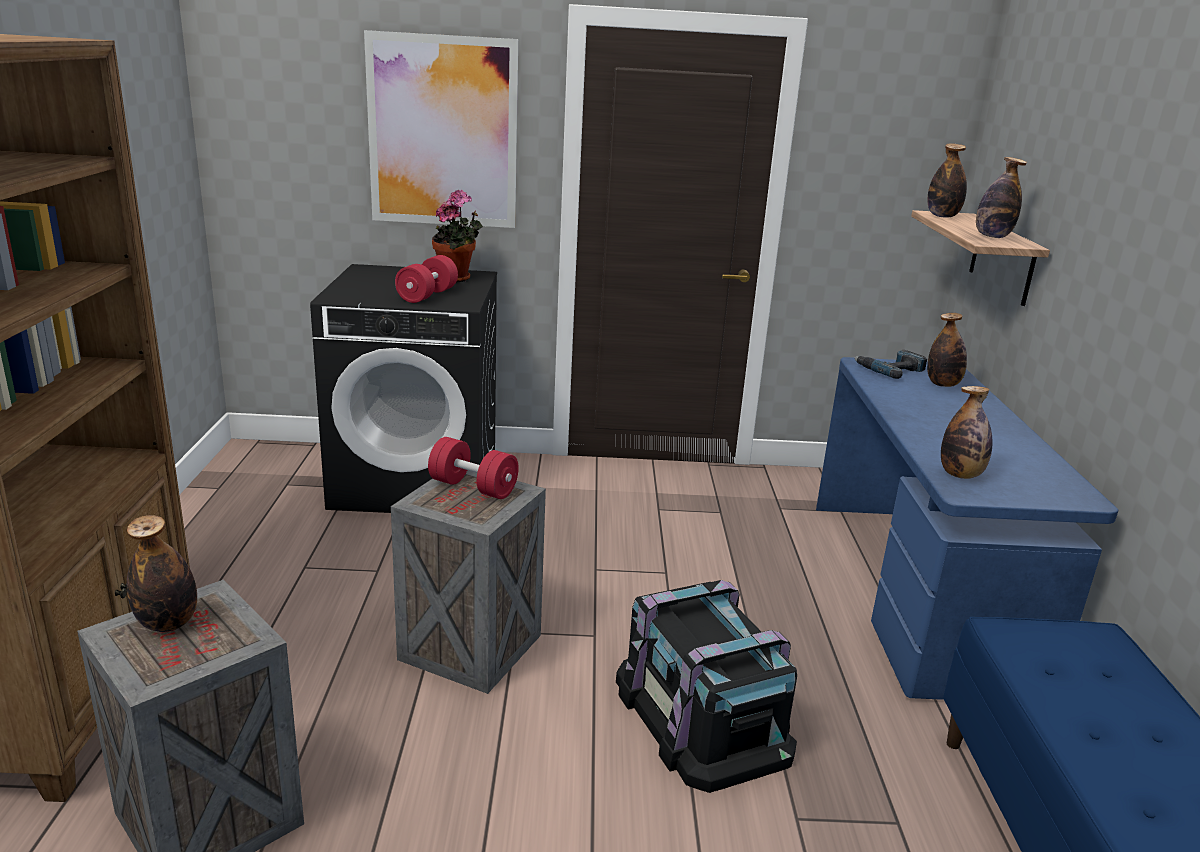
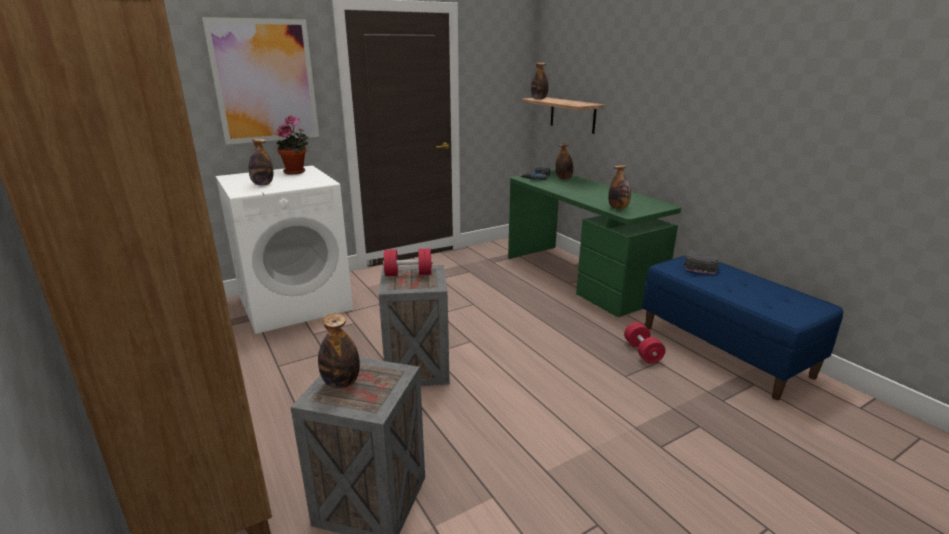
camera: 30 degrees left, 0 degrees up
(417, 481) = (296, 303): black washing machine -> white washing machine
(427, 295) = (296, 182): red dumbbell -> red dumbbell (642, 352)
(702, 715) = (551, 354): black storage box -> none
(917, 590) = (579, 277): blue desk -> green desk
(992, 236) = (575, 103): bottle -> bottle (263, 184)
(1092, 654) = (700, 265): none -> black cap

